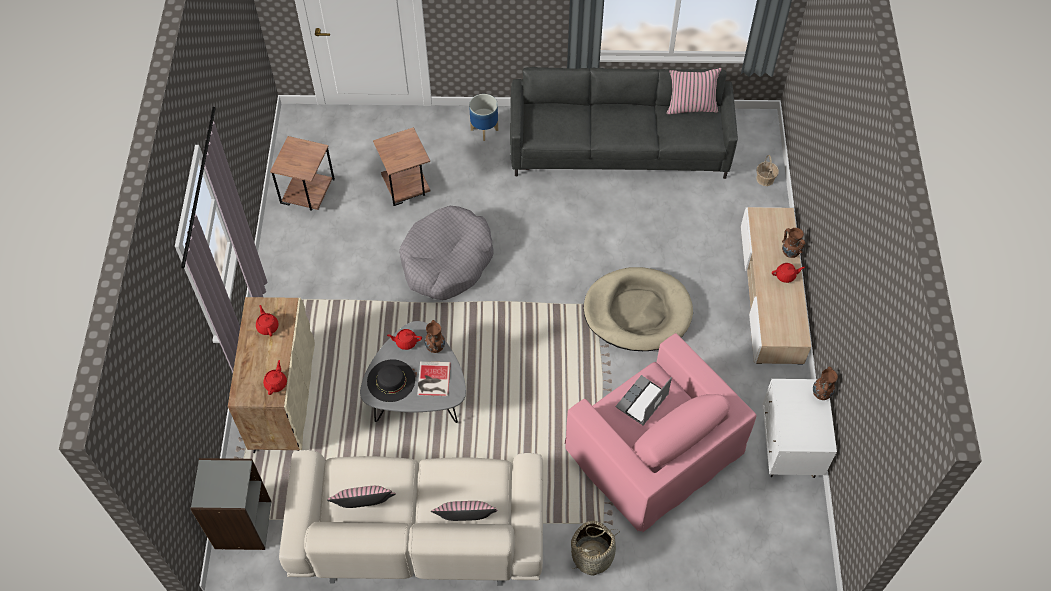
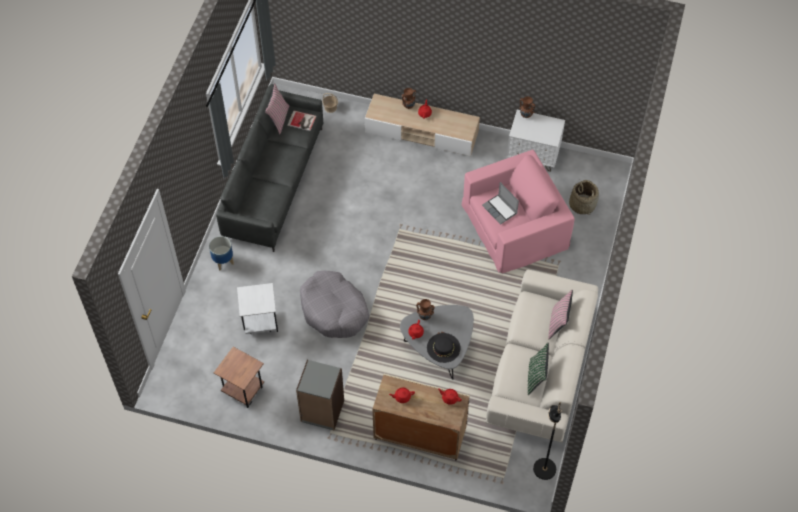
camera: 75 degrees left, 0 degrees up
(242, 524) = (509, 474): grey bookcase -> grey bookcase (322, 411)
(258, 569) = (544, 469): none -> black floor lamp
(365, 507) = (536, 377): pink pillow -> green pillow
(405, 189) = (260, 324): brown side table -> white side table
(432, 380) = (450, 323): book -> book (302, 121)
(593, 555) = (578, 276): basket -> basket (582, 204)
(637, 312) = (412, 208): beige dog bed -> none

